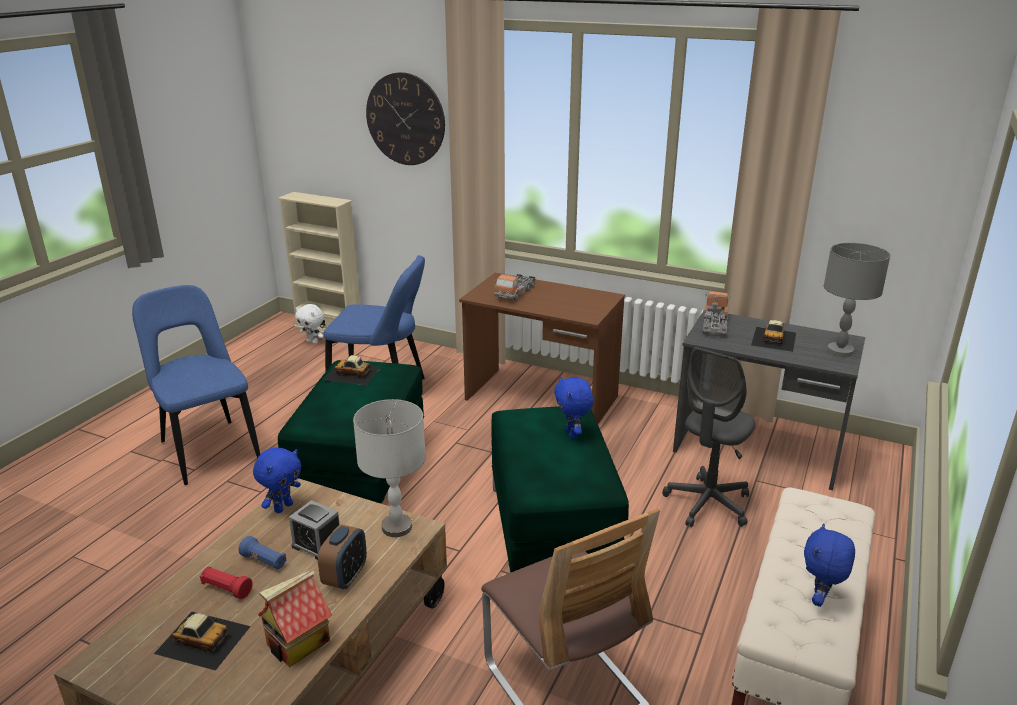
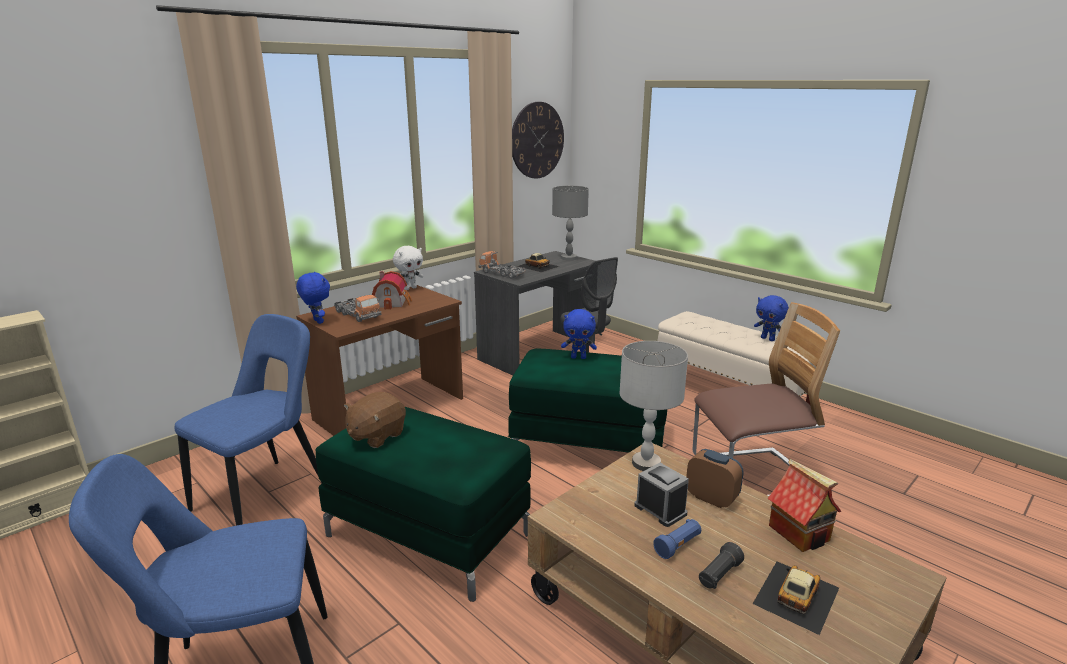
camera: 70 degrees left, 5 degrees down
(226, 589) = (719, 575): red flashlight -> black flashlight
(283, 507) = (585, 526): blue plush toy -> blue plush toy (317, 321)
(313, 342) = (54, 536): white plush toy -> white plush toy (410, 288)
(317, 545) = (660, 509): alarm clock -> alarm clock turned 90 degrees counterclockwise
(352, 373) = (376, 435): toy car -> brown plush toy
(405, 119) = (116, 174): wall clock -> wall clock (537, 140)
(560, 297) = (393, 303): none -> toy house

